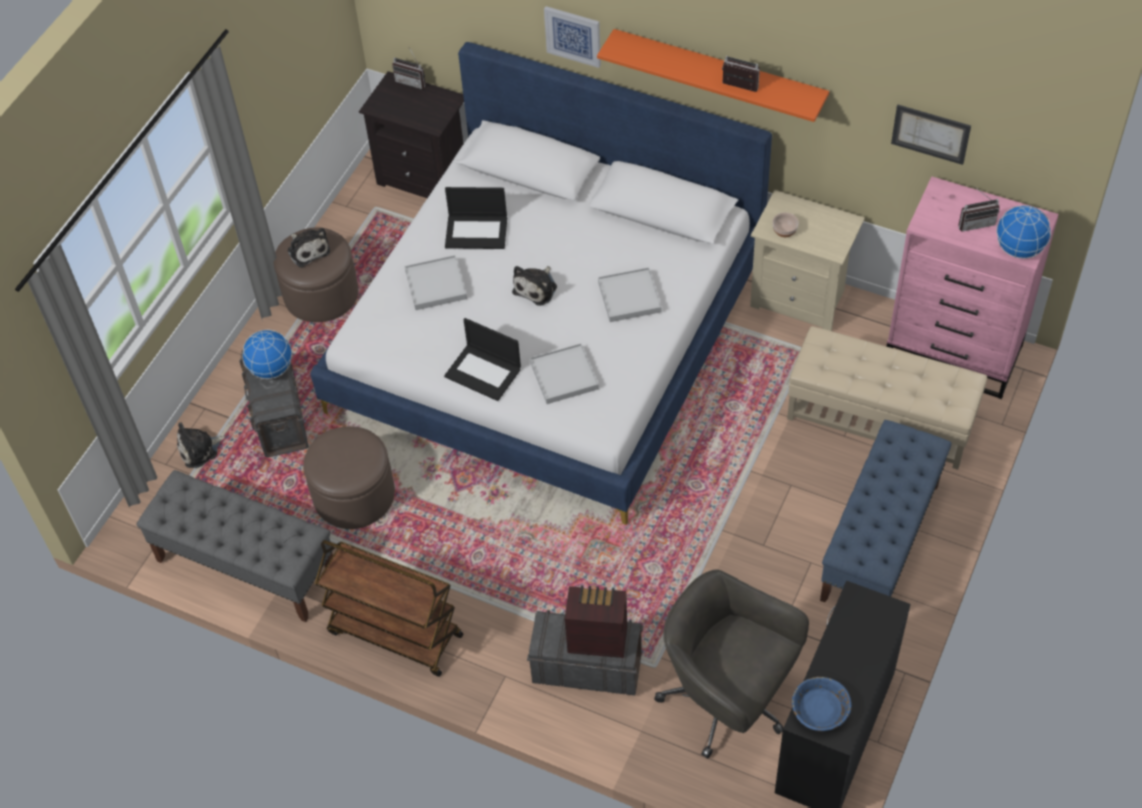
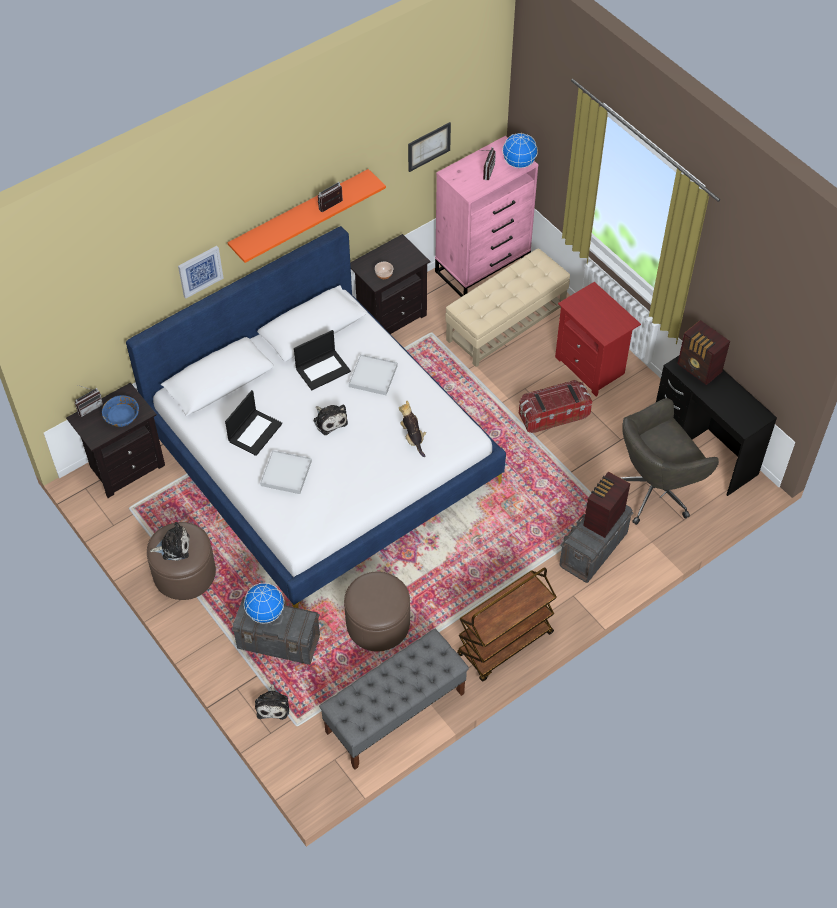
camera: 65 degrees left, 0 degrees up
(484, 372) = (379, 479): laptop -> laptop (323, 369)
(564, 376) = (413, 438): white tray -> plush toy
(769, 534) = (553, 415): none -> storage box
(801, 299) = (390, 316): beige nightstand -> black nightstand
(820, 709) = (741, 416): blue bowl -> blue bowl (121, 416)
(869, 625) = (699, 369): none -> radio
(880, 542) = (592, 367): blue bench -> red nightstand

